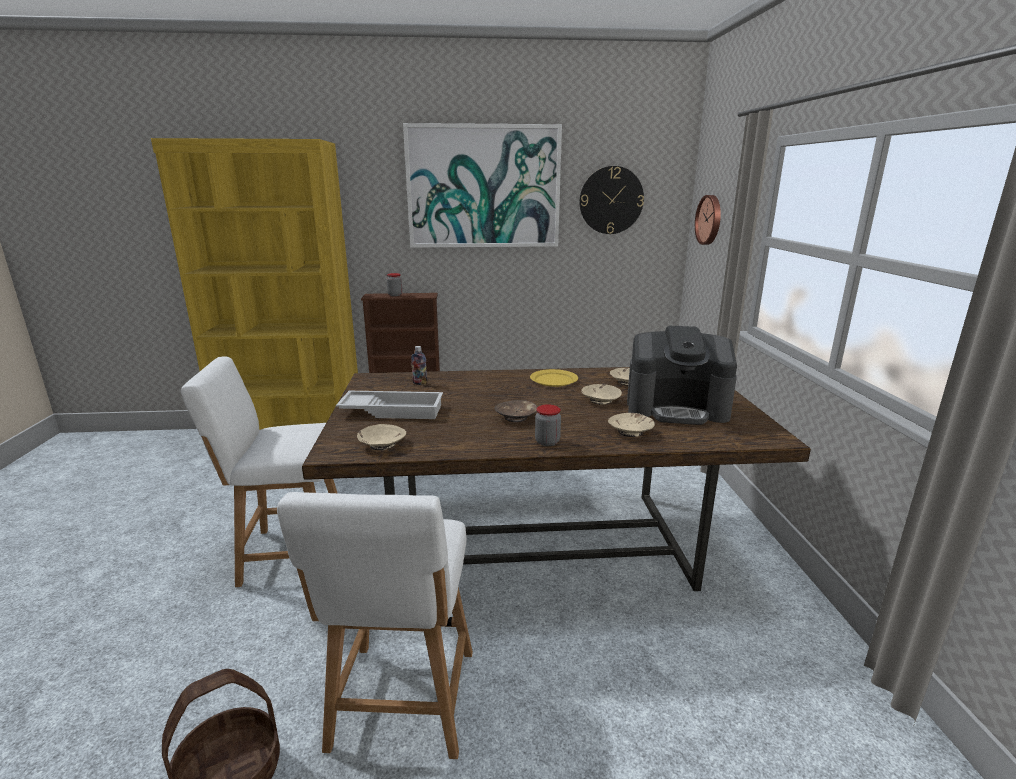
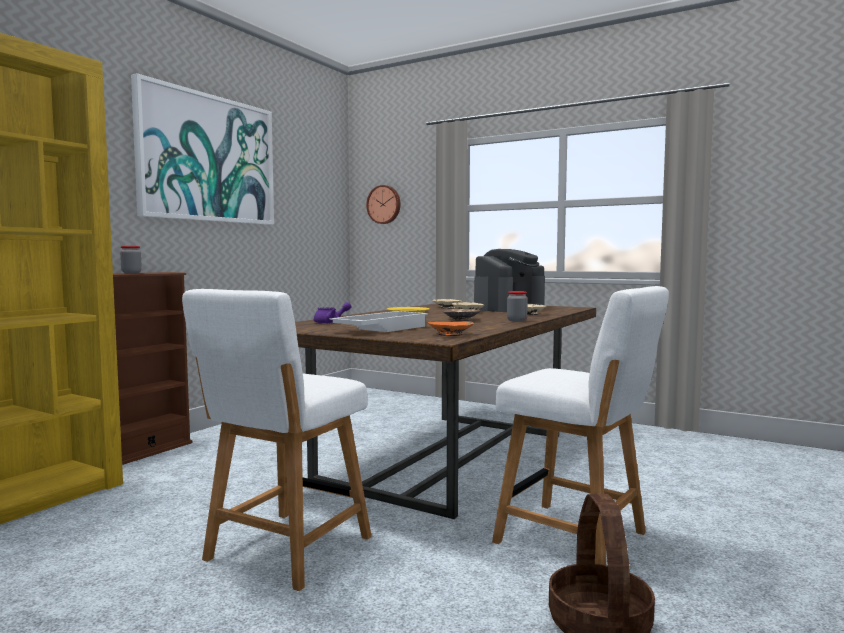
camera: 55 degrees left, 15 degrees down
(382, 444) = (451, 334): beige bowl -> orange bowl
(420, 383) = (331, 322): bottle -> purple teapot
(611, 200) = (303, 186): wall clock -> none

